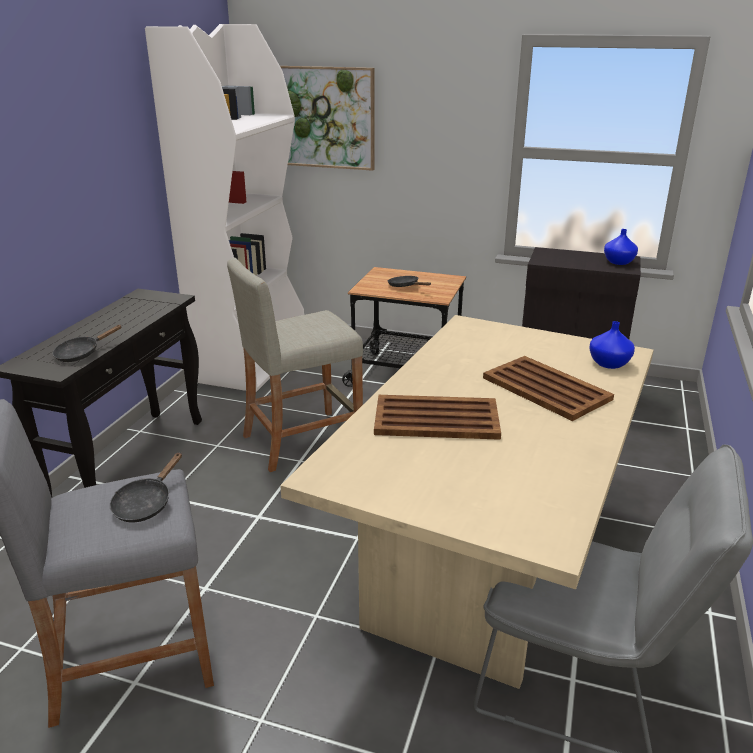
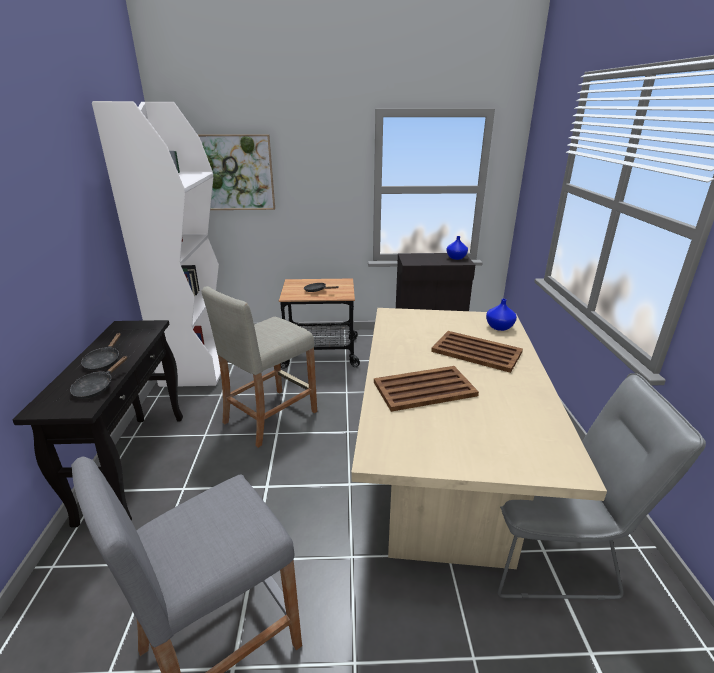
camera: 20 degrees left, 0 degrees up
(146, 503) = (234, 516): black frying pan -> black frying pan (104, 361)

